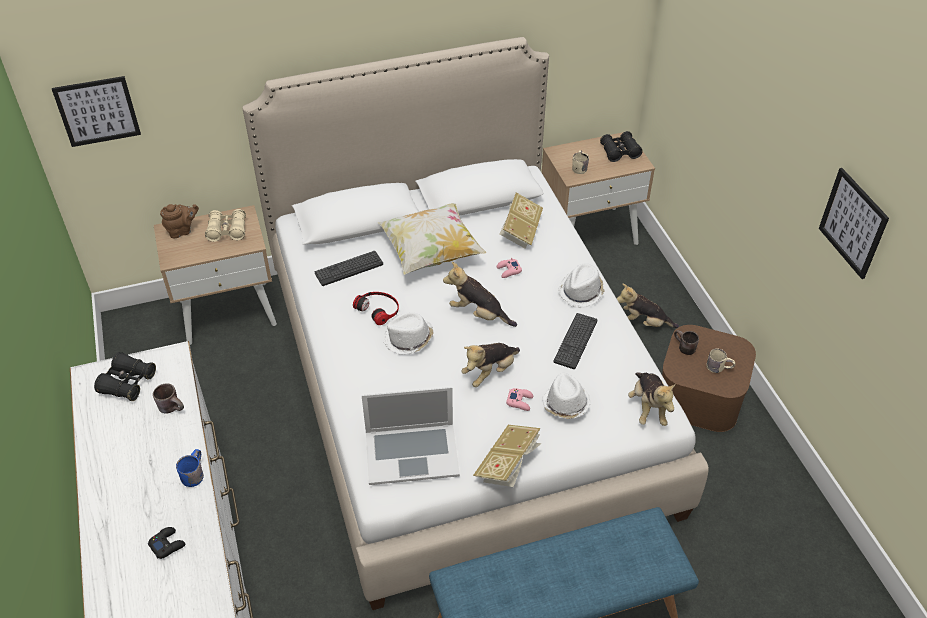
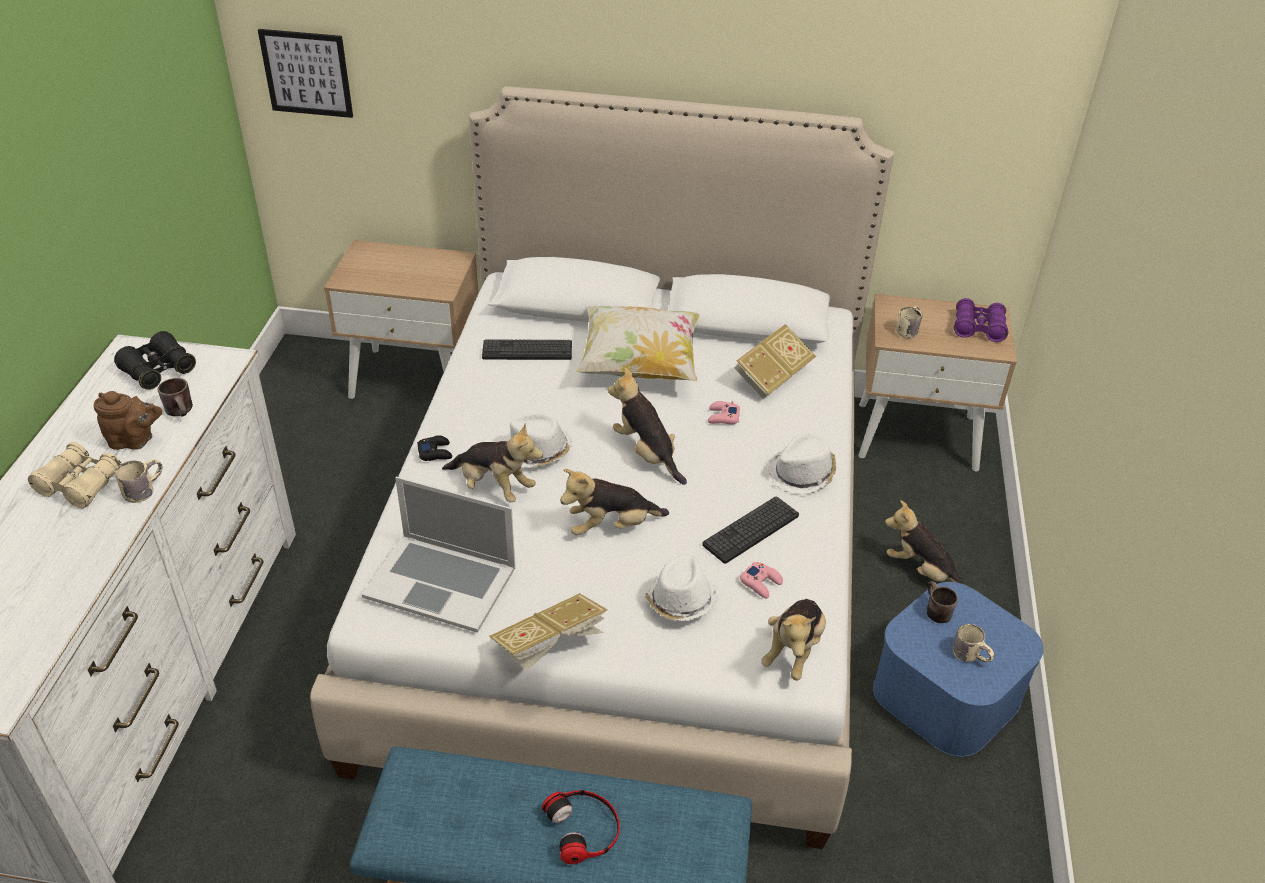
camera: 25 degrees right, 5 degrees down
(167, 544) = (53, 553): black game controller -> black game controller (435, 452)
(182, 231) = (378, 255): brown teapot -> brown teapot (134, 441)
(192, 473) = (142, 489): blue mug -> beige mug
(227, 231) = (425, 270): beige binoculars -> beige binoculars (80, 485)
(379, 309) = (528, 405): headphones -> headphones (584, 828)
(397, 375) = (493, 487): none -> plush toy
(520, 401) = (623, 575): pink game controller -> pink game controller (761, 583)
(620, 152) = (978, 328): black binoculars -> purple binoculars
(699, 395) = (946, 693): brown storage box -> blue storage box
(853, 223) = (1179, 465): picture -> none

